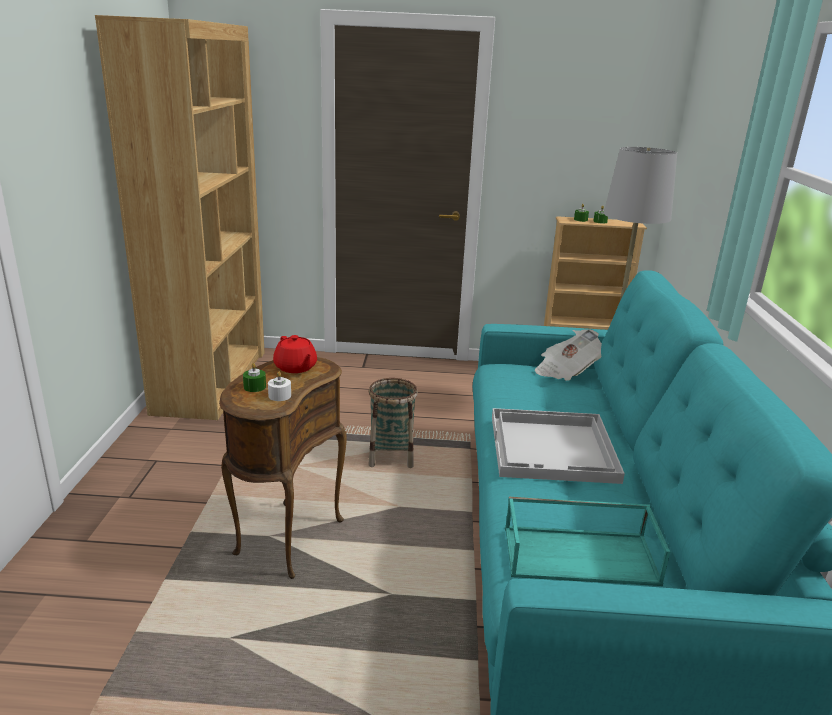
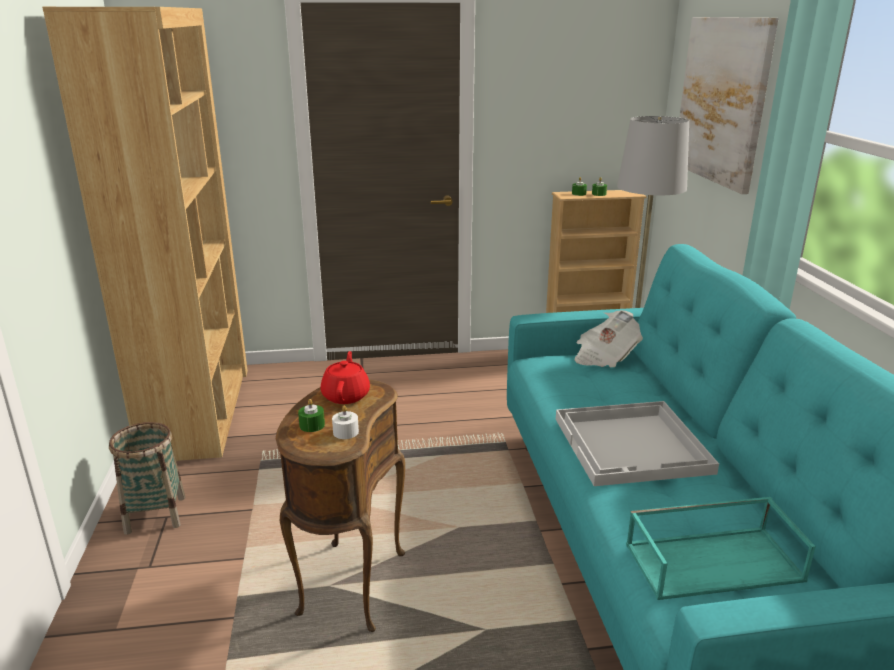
camera: 10 degrees left, 0 degrees up
(295, 367) = (346, 395): red teapot -> red teapot turned 135 degrees counterclockwise
(391, 456) = (429, 471): basket -> basket (156, 514)
(717, 137) = (722, 100): none -> picture

